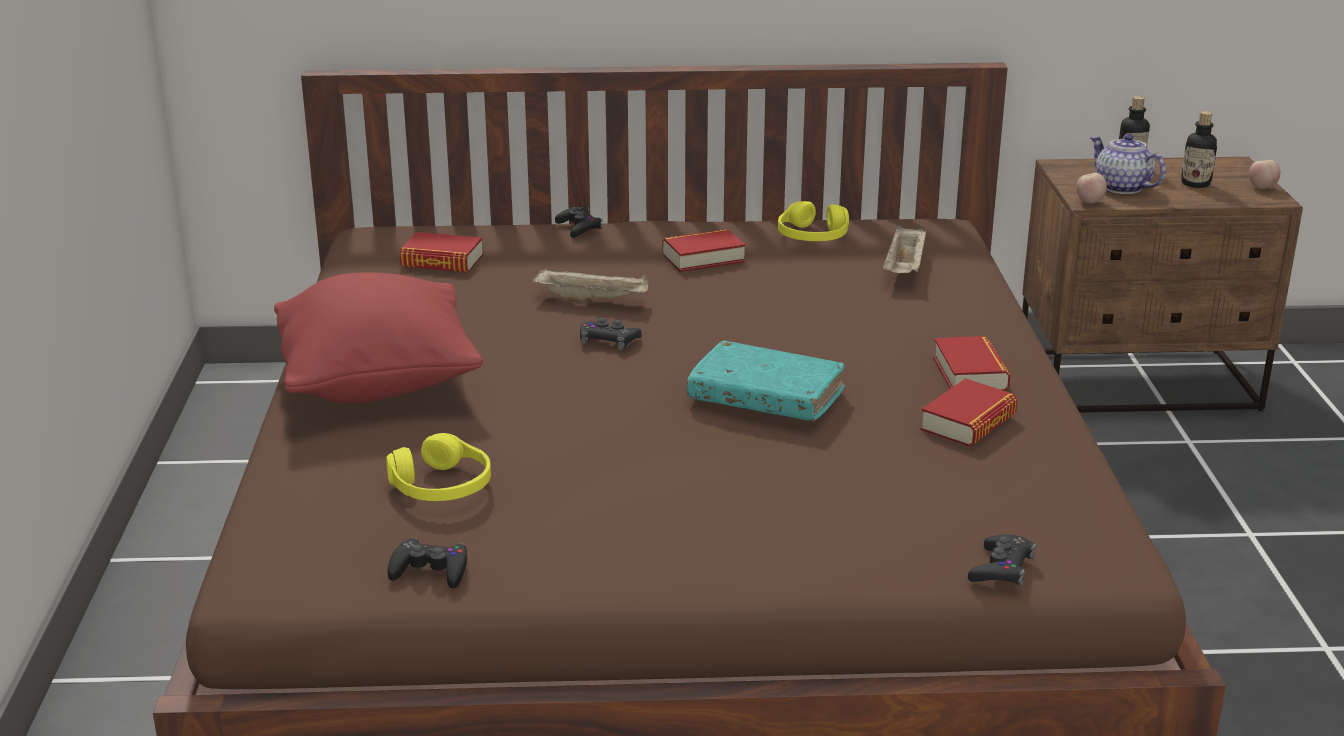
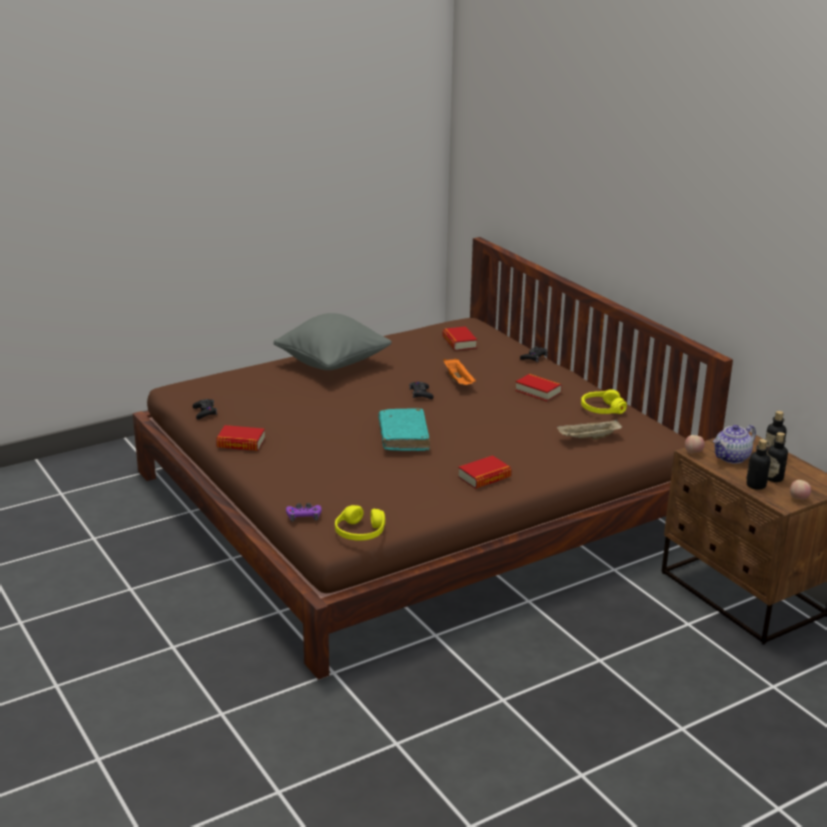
camera: 60 degrees right, 0 degrees up
(379, 383) = (333, 364): red pillow -> grey pillow
(442, 486) = (261, 396): yellow headphones -> yellow headphones (359, 532)
(594, 301) = (459, 381): beige tray -> orange tray
(968, 422) = (429, 485): book -> book (241, 443)
(1002, 568) = (304, 516): black game controller -> purple game controller
(1121, 187) = (732, 458): teapot -> teapot turned 150 degrees counterclockwise
(1211, 197) = (756, 485): none -> bottle

